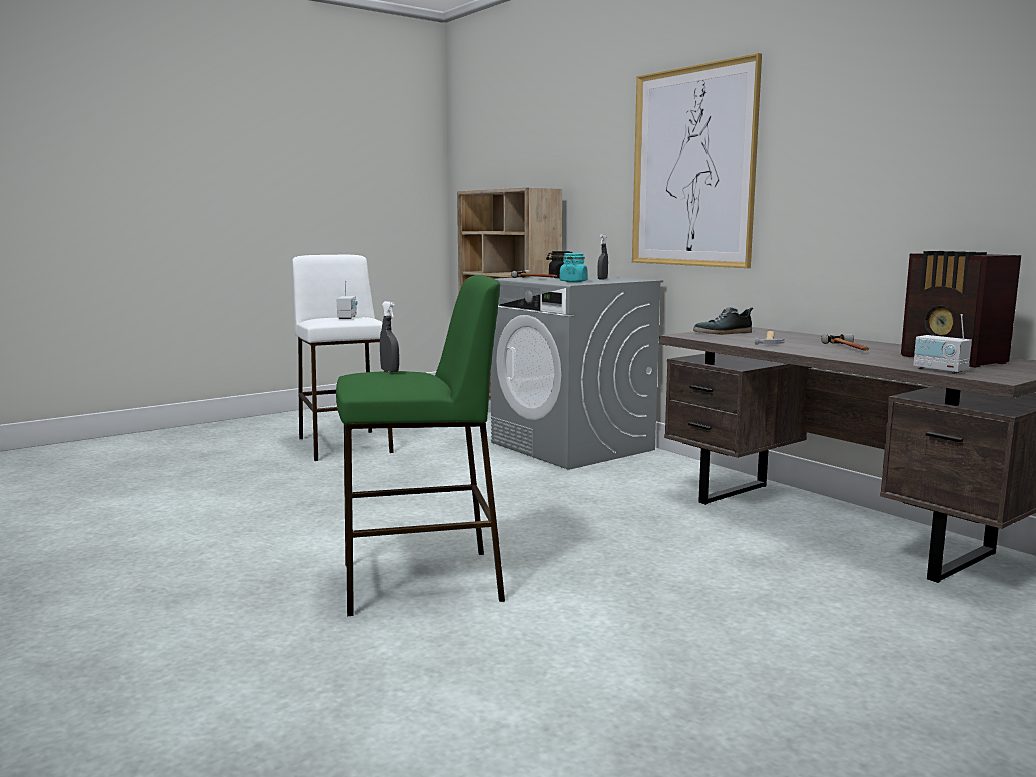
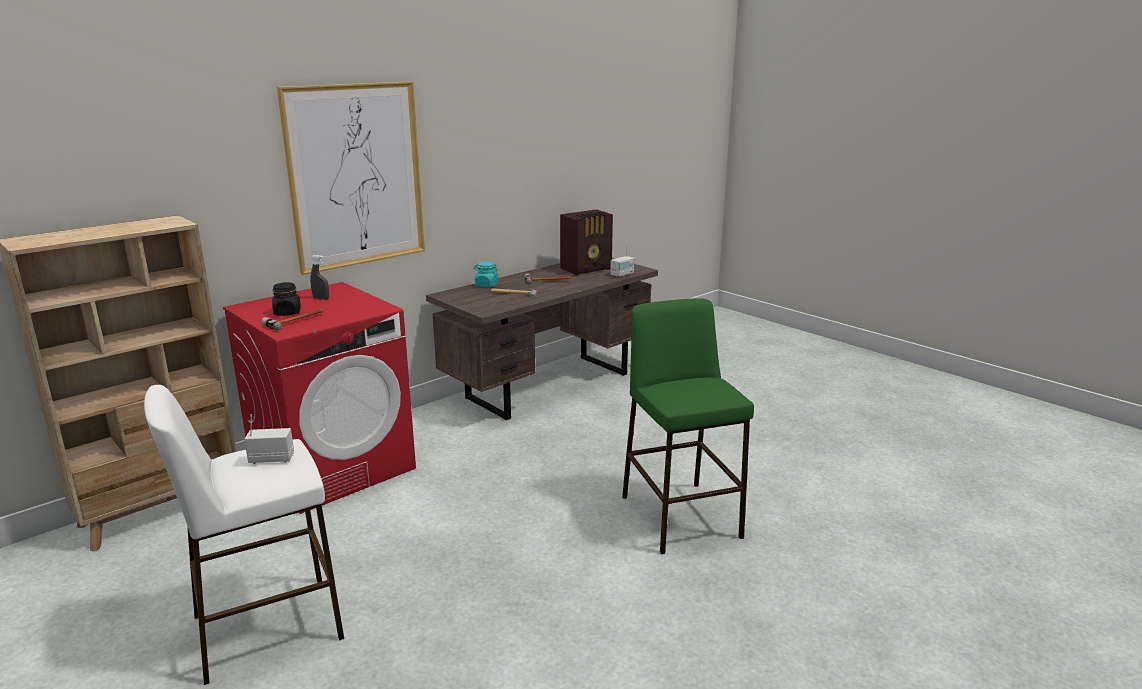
camera: 95 degrees left, 10 degrees up
(390, 371) = (676, 391): grey spray bottle -> none
(572, 446) = (333, 467): grey washing machine -> red washing machine
(573, 281) = (355, 308): turquoise jar -> turquoise jar (486, 285)
(723, 333) = (472, 301): shoe -> none

